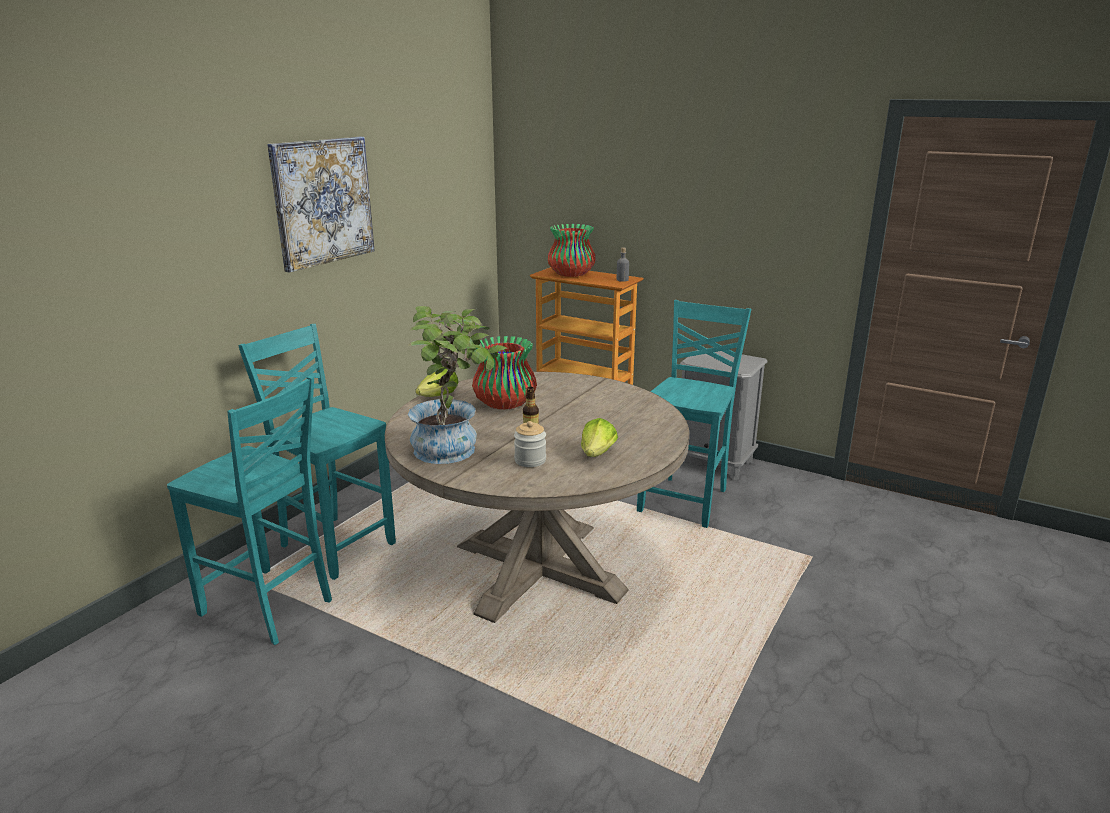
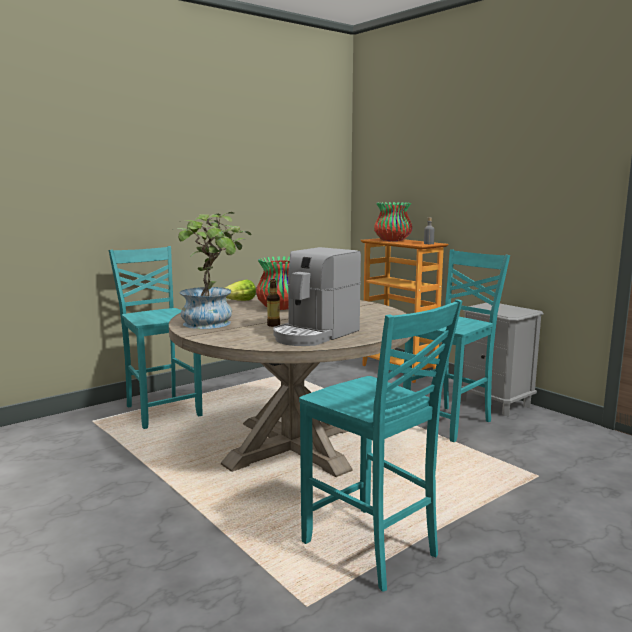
camera: 20 degrees right, 10 degrees down
(269, 608) = (90, 437): turquoise chair -> turquoise chair (372, 549)
(323, 202) = (195, 167): picture -> none
(530, 460) = (259, 333): jar -> none
(597, 454) = (315, 335): lettuce -> coffee machine

